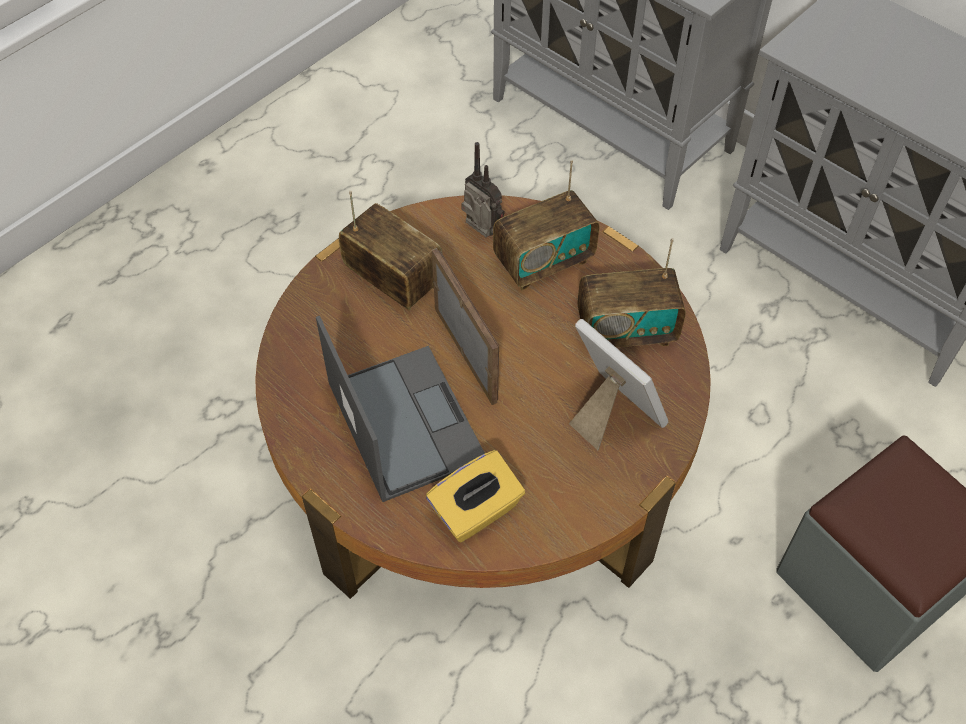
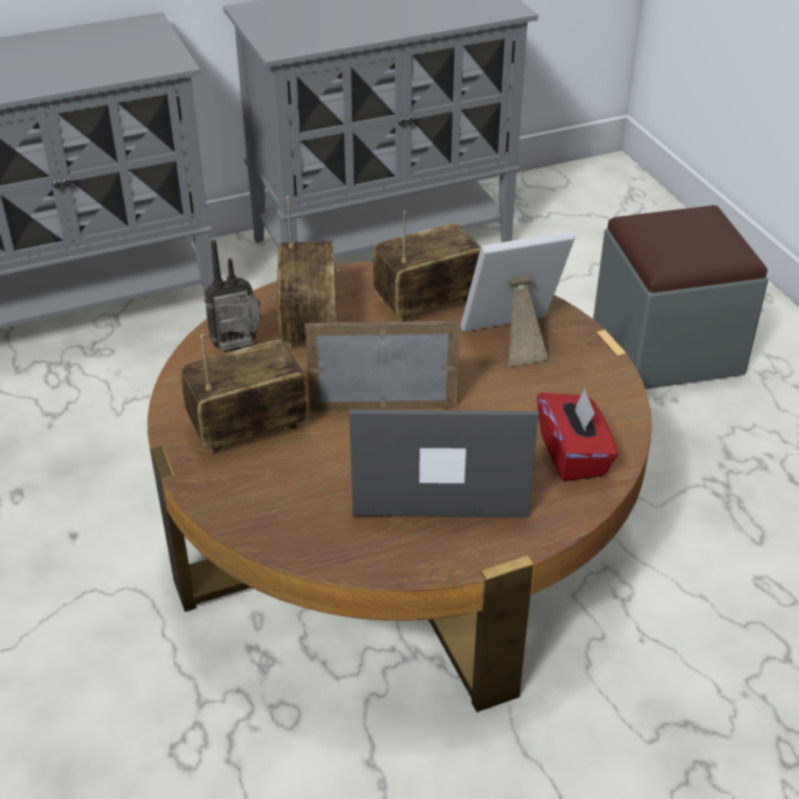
camera: 65 degrees left, 15 degrees down
(476, 511) = (573, 455): yellow tissue box -> red tissue box
(626, 331) = (428, 302): radio -> radio turned 135 degrees counterclockwise

